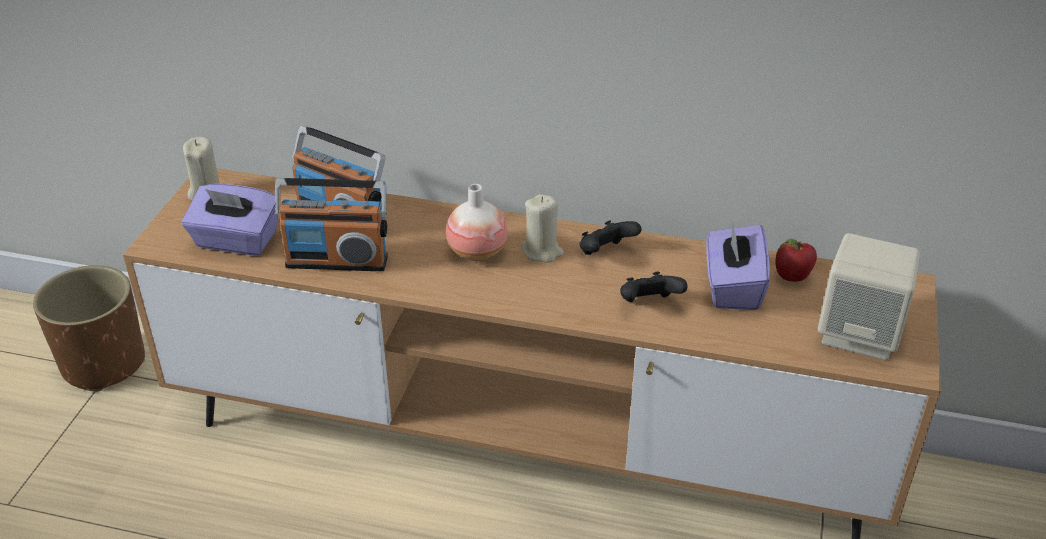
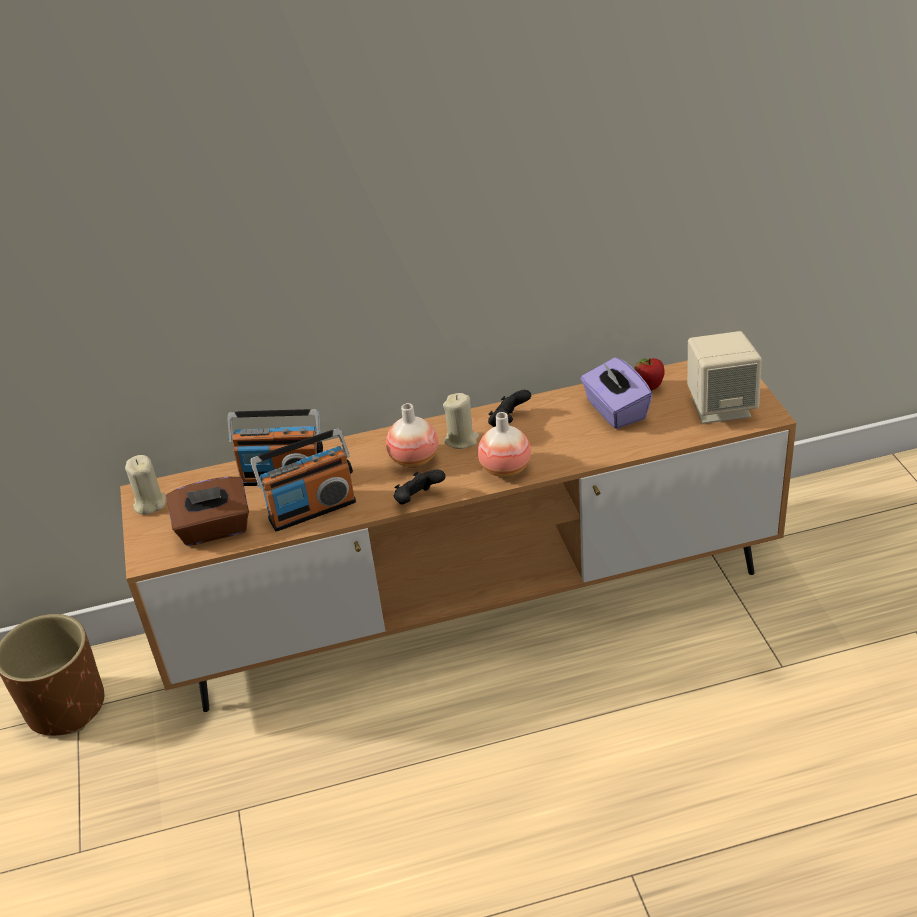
camera: 25 degrees left, 0 degrees up
(236, 241) = (214, 529): purple tissue box -> brown tissue box
(559, 301) = (505, 469): none -> vase
(649, 304) = (569, 445): black game controller -> black game controller (418, 500)

